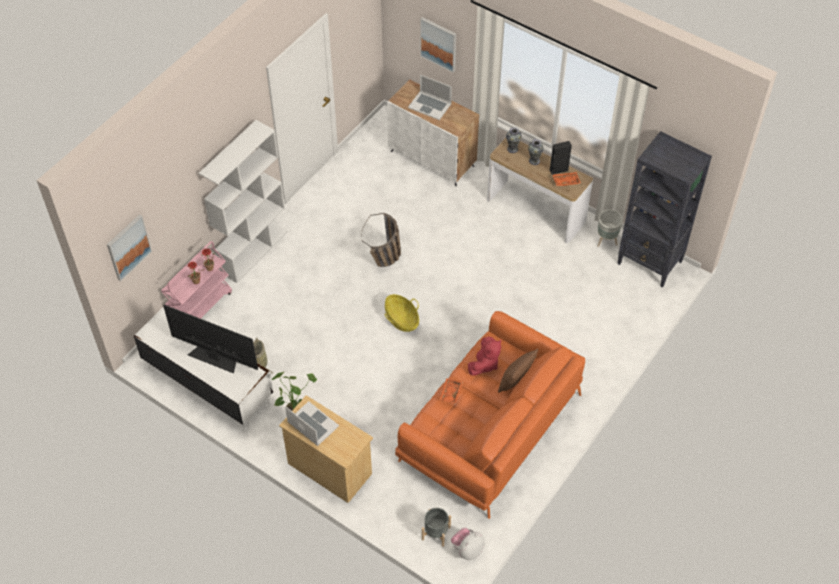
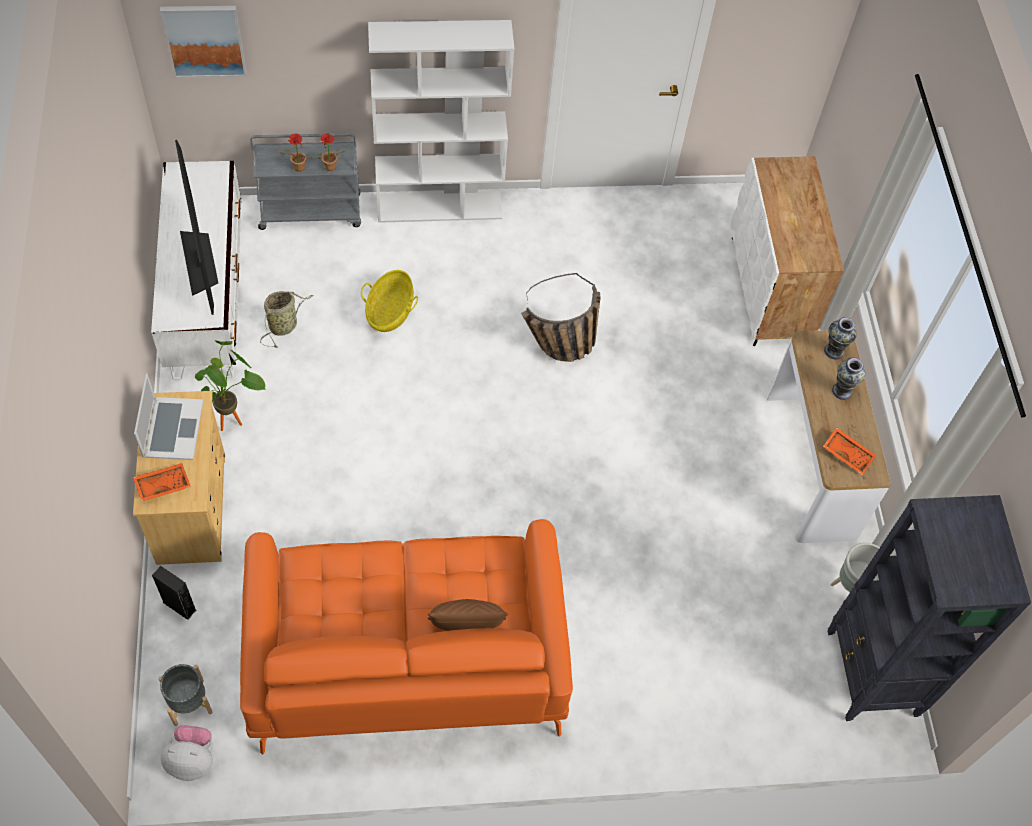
camera: 45 degrees right, 5 degrees up
(200, 307) = (311, 212): pink cart -> grey cart
(402, 319) = (485, 431): basket -> basket (390, 312)
(430, 105) = (796, 206): laptop -> none
(438, 44) = (871, 128): picture -> none
(450, 393) = (377, 559): orange tray -> orange tray (163, 484)
(484, 364) = (461, 569): red plush toy -> none
(559, 170) = (858, 432): black speaker -> black speaker (179, 606)

